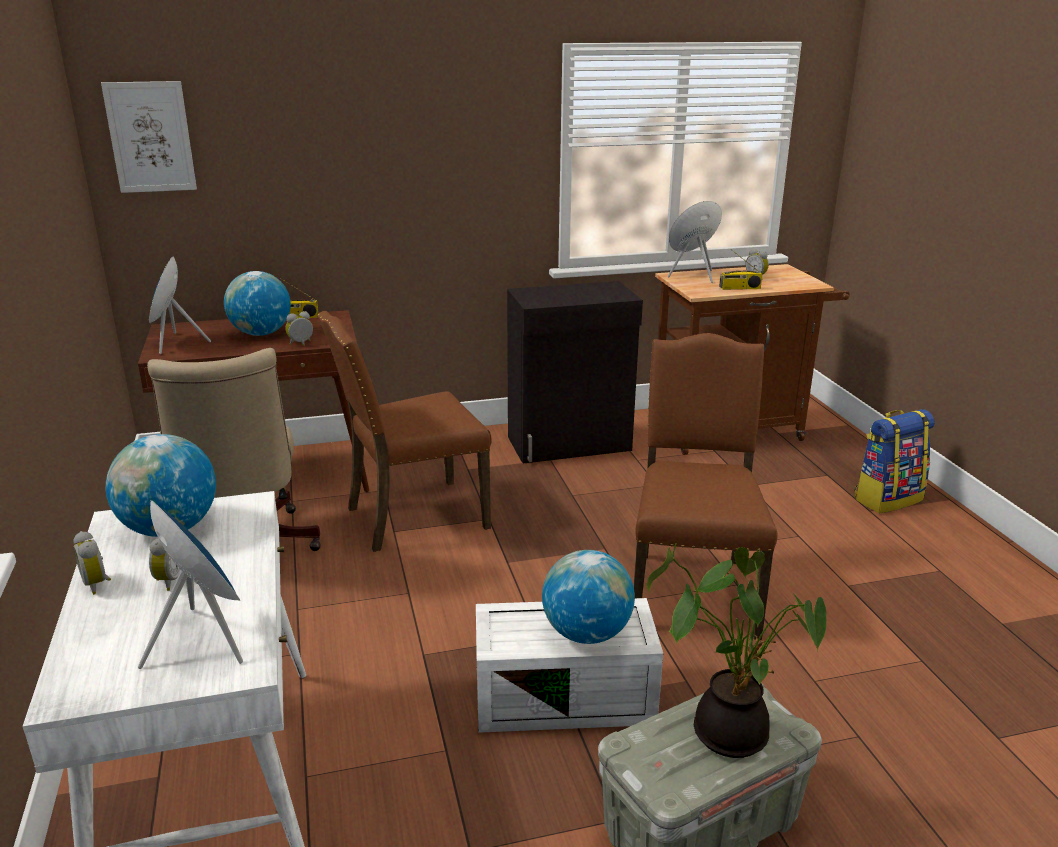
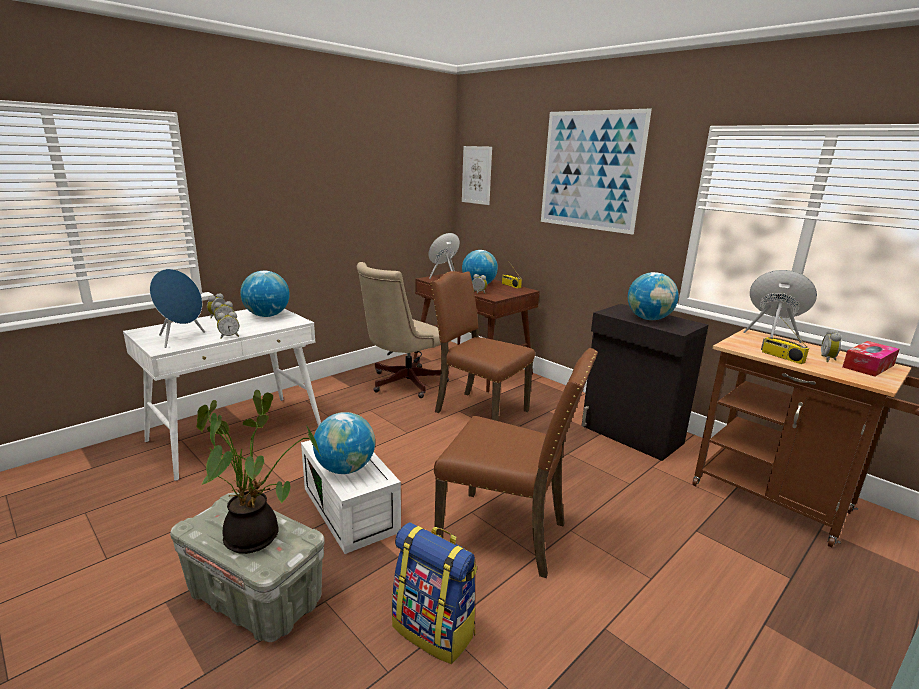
camera: 60 degrees right, 5 degrees down
(256, 582) = (229, 336): none -> alarm clock
(401, 111) = (590, 171): none -> picture
(577, 295) = (649, 319): none -> globe
(692, 590) = (506, 534): brown chair -> brown chair turned 45 degrees clockwise
(778, 273) = (868, 366): none -> tissue box
(887, 498) = (810, 635): backpack -> backpack (435, 629)

